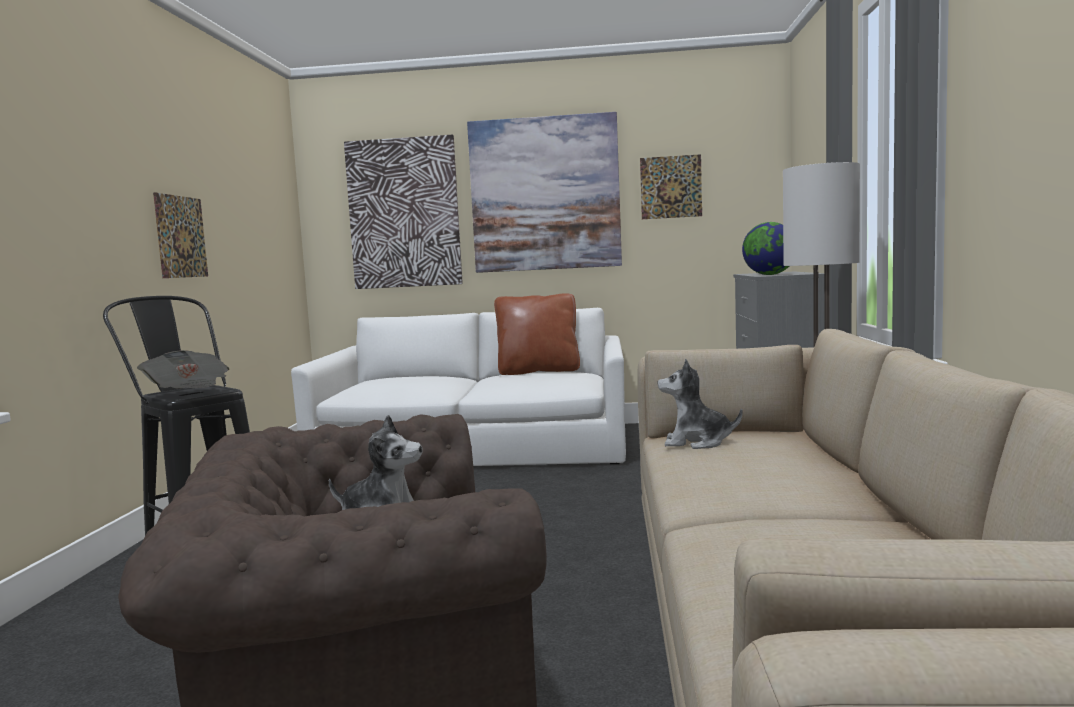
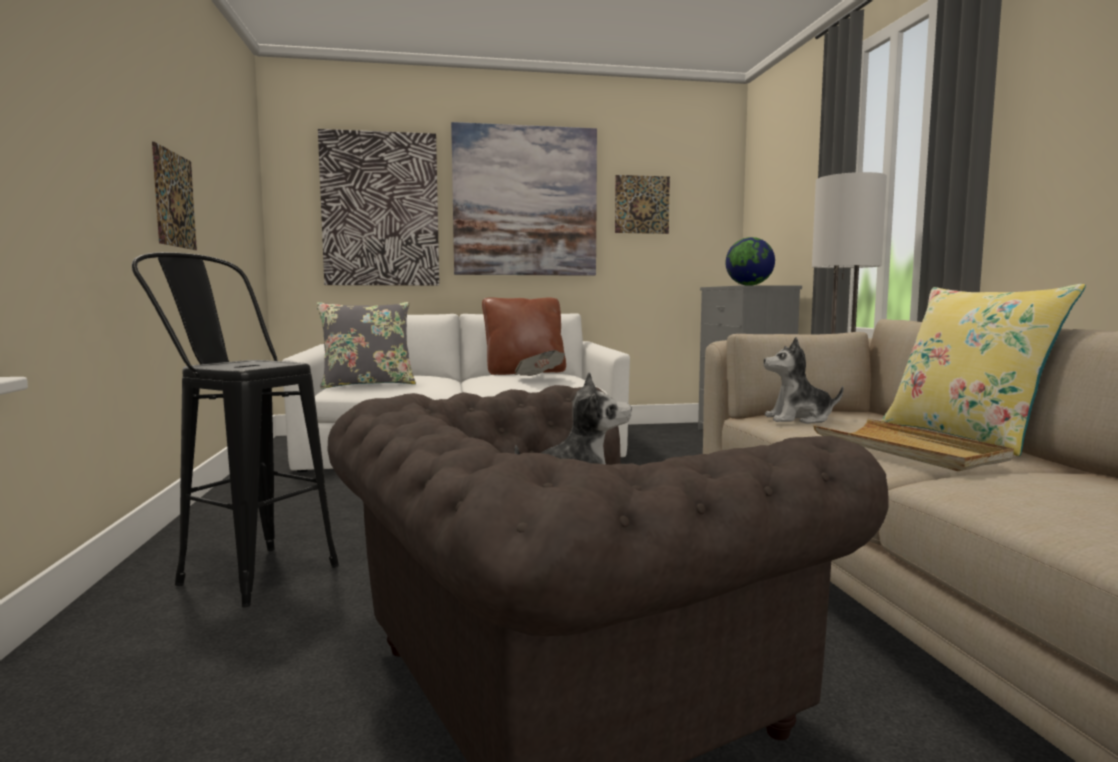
camera: 15 degrees left, 0 degrees up
(189, 394) = (249, 365): newspaper -> newspaper (539, 378)
(376, 388) = (367, 384): none -> grey pillow
(733, 487) = (907, 450): none -> beige tray
(837, 470) = (965, 437): none -> yellow pillow

